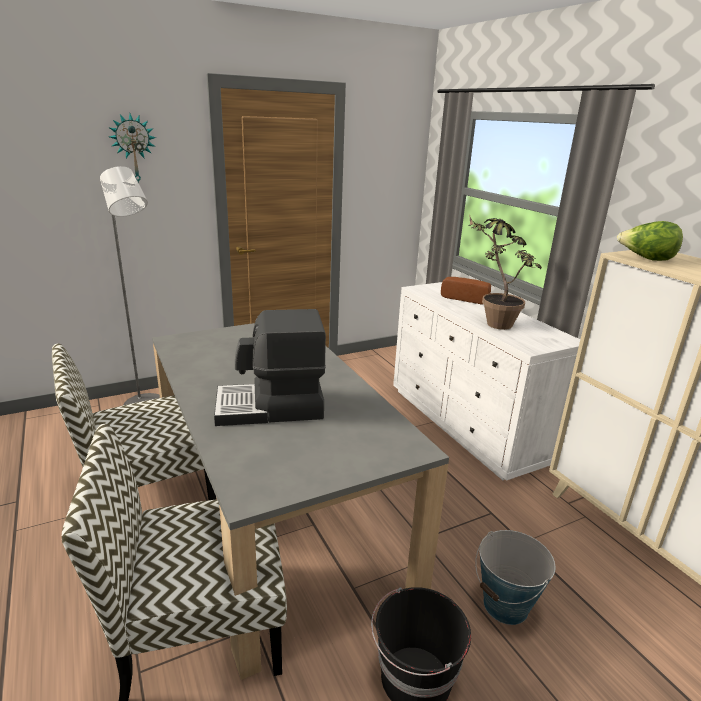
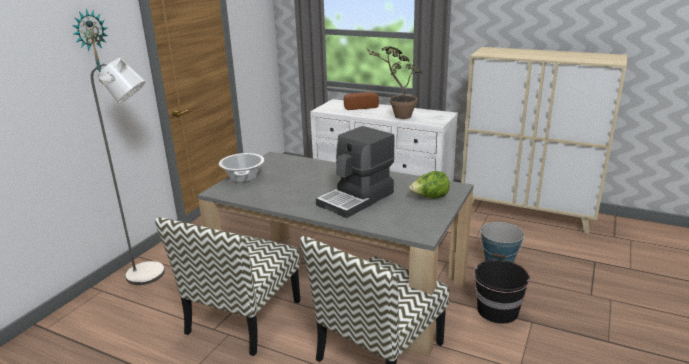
camera: 35 degrees left, 0 degrees up
(219, 335) = (243, 177): none -> cooking pot
(646, 259) = (493, 54): lettuce -> lettuce (430, 198)

